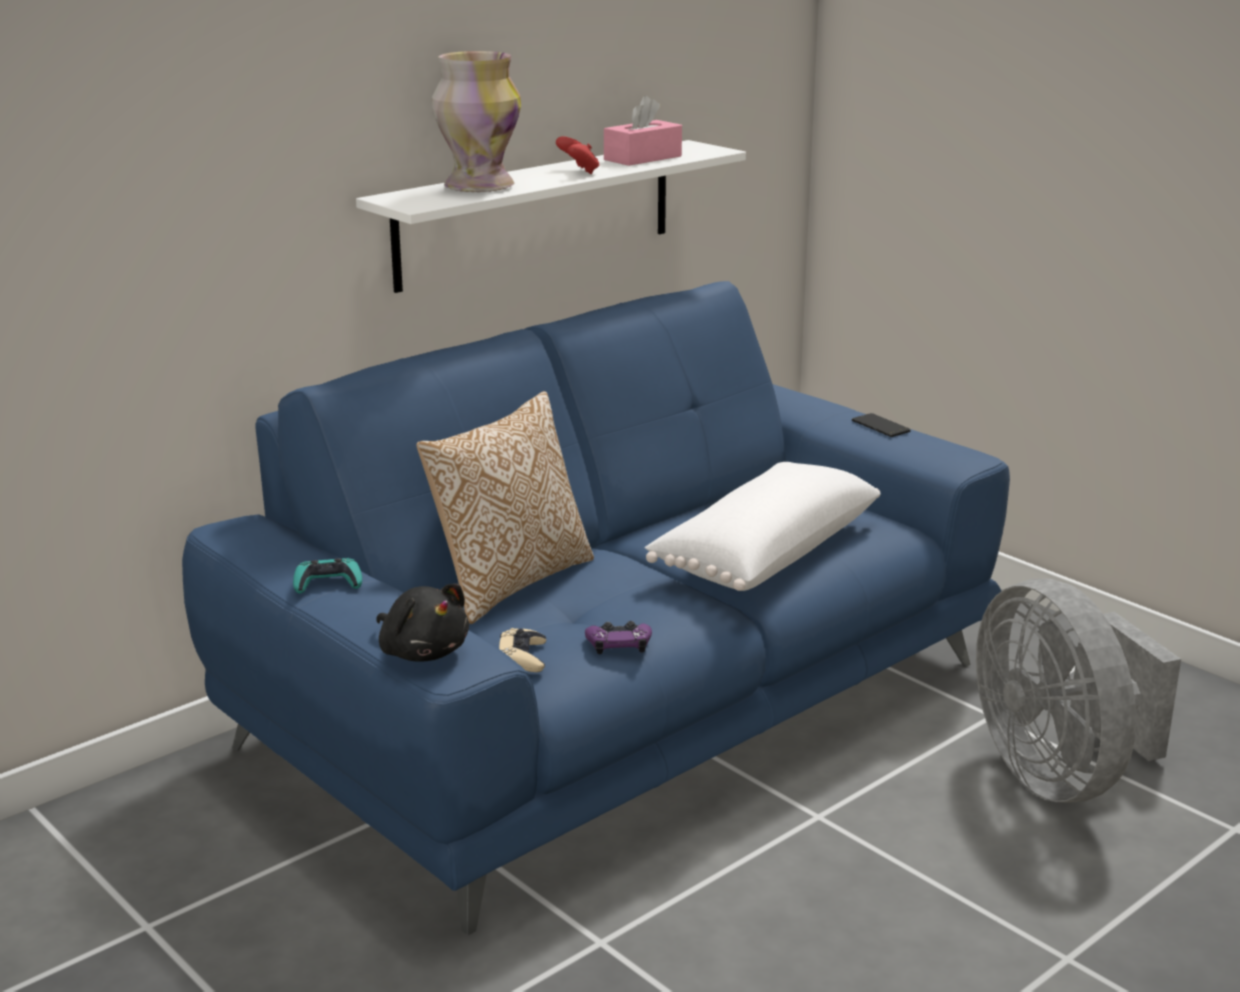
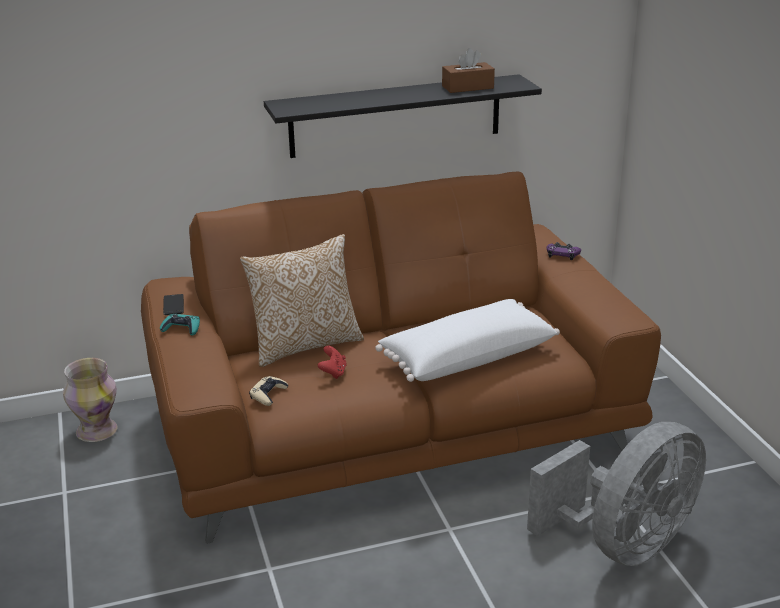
camera: 25 degrees right, 5 degrees up
(422, 652) = (189, 382): black plush toy -> none
(477, 186) = (339, 100): vase -> vase (96, 431)
(536, 214) = (396, 116): white shelf -> black shelf
(579, 171) = (413, 94): red game controller -> red game controller (333, 373)
(619, 643) = (327, 398): purple game controller -> purple game controller (562, 254)
(621, 704) = (393, 427): blue sofa -> brown sofa
(642, 158) = (467, 87): pink tissue box -> brown tissue box
(880, 426) = (596, 285): phone -> phone (173, 305)
(1059, 775) = (623, 544): grey fan -> grey fan turned 135 degrees counterclockwise

